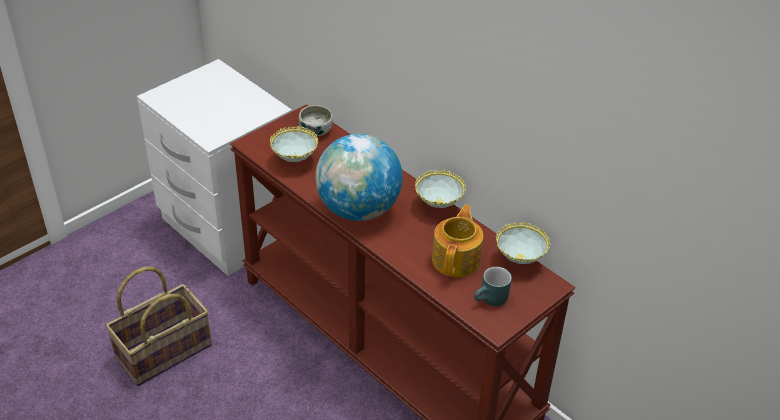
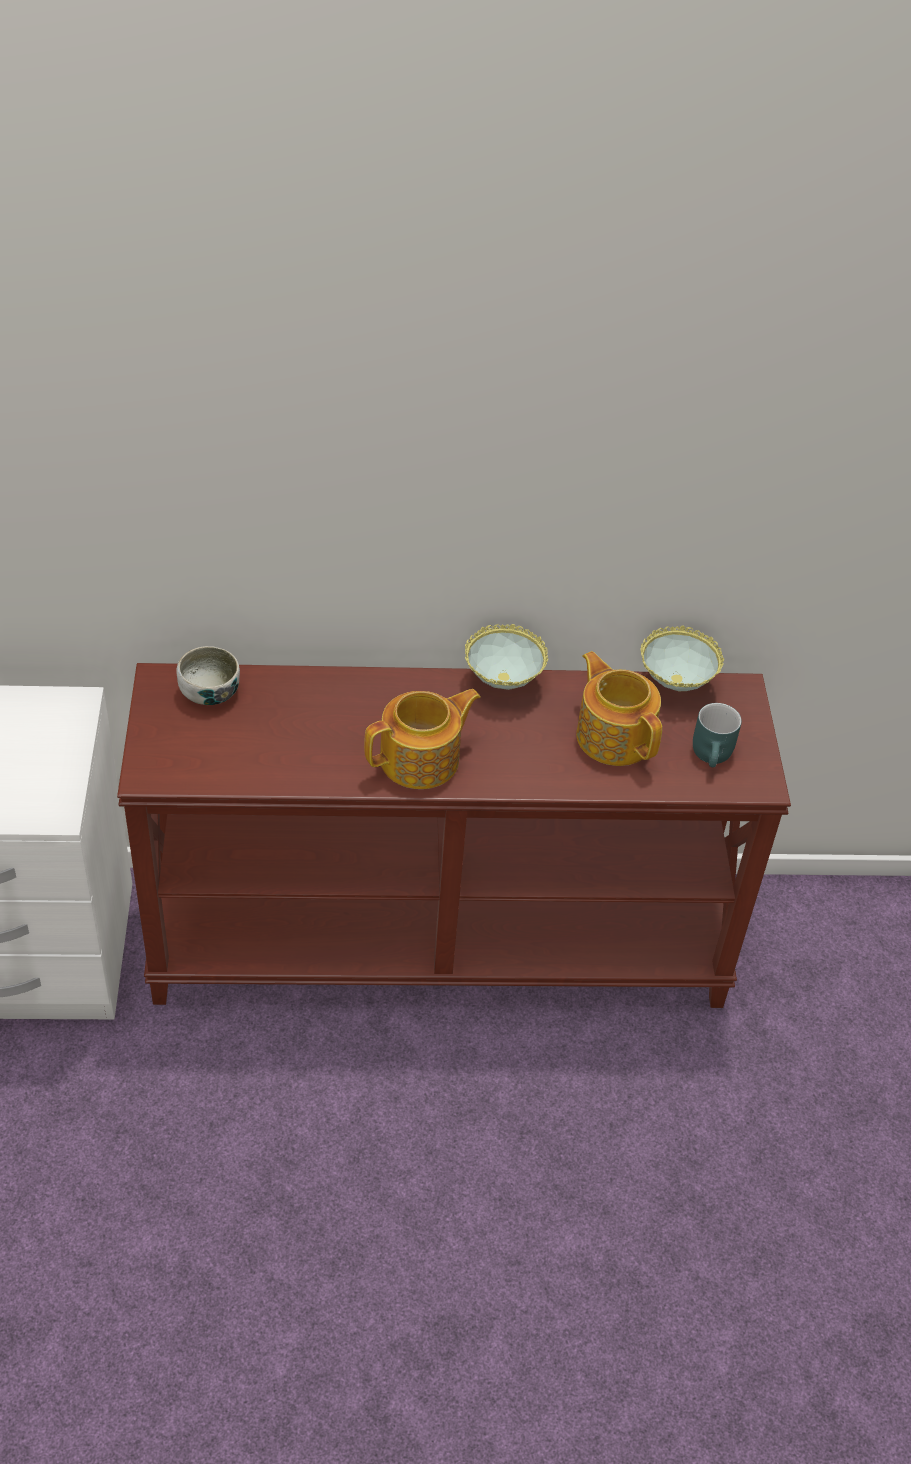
camera: 50 degrees left, 5 degrees up
(163, 350) = (168, 1195): basket -> none
(295, 161) = (247, 755): bowl -> none
(358, 209) = (421, 760): globe -> teapot

